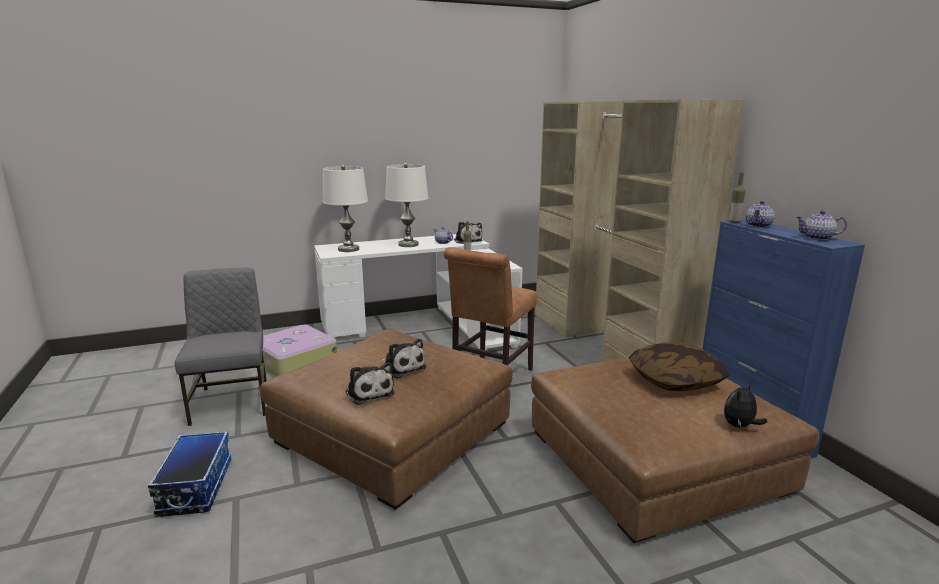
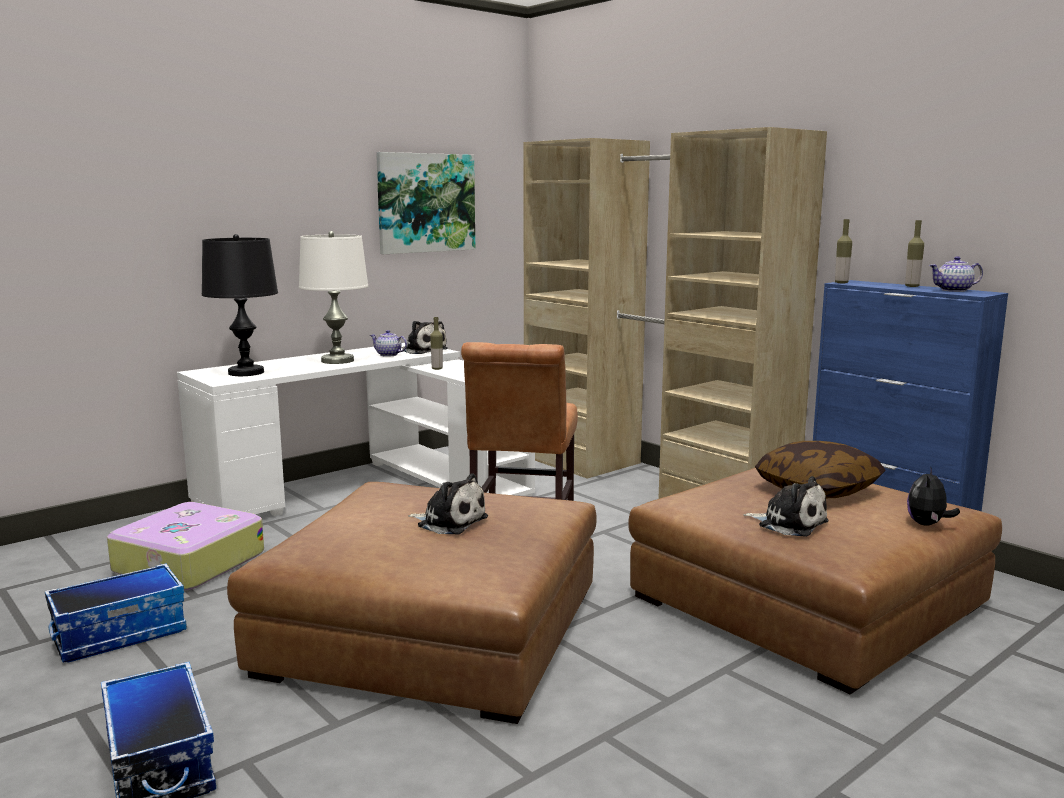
camera: 20 degrees left, 5 degrees down
(232, 401) = (120, 634): grey chair -> storage box
(348, 249) = (246, 373): white table lamp -> black table lamp
(369, 392) = (431, 557): plush toy -> plush toy (789, 523)
(482, 142) = (426, 203): none -> picture
(758, 226) = (873, 284): teapot -> none
(788, 230) = (912, 286): none -> bottle

